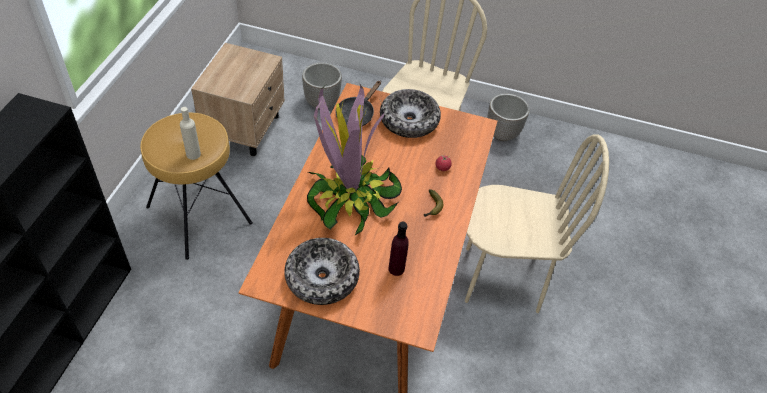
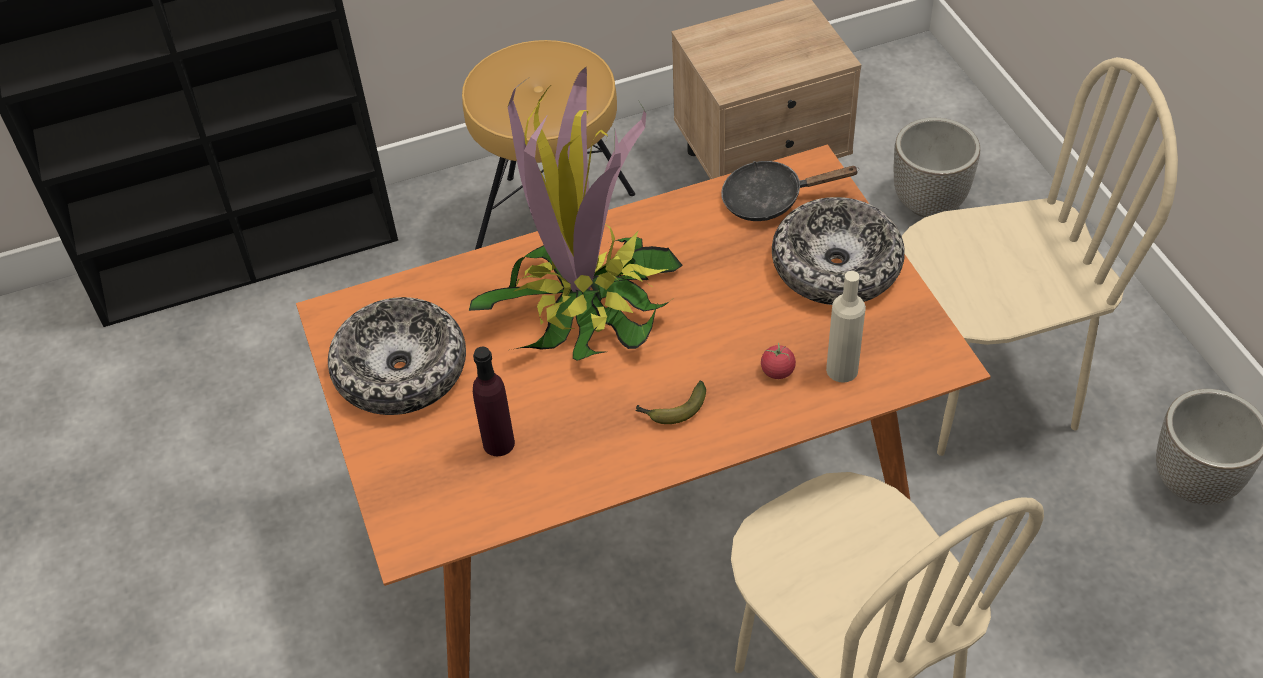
camera: 60 degrees right, 0 degrees up
(193, 154) = (520, 111): beige bottle -> beige bottle (842, 370)

